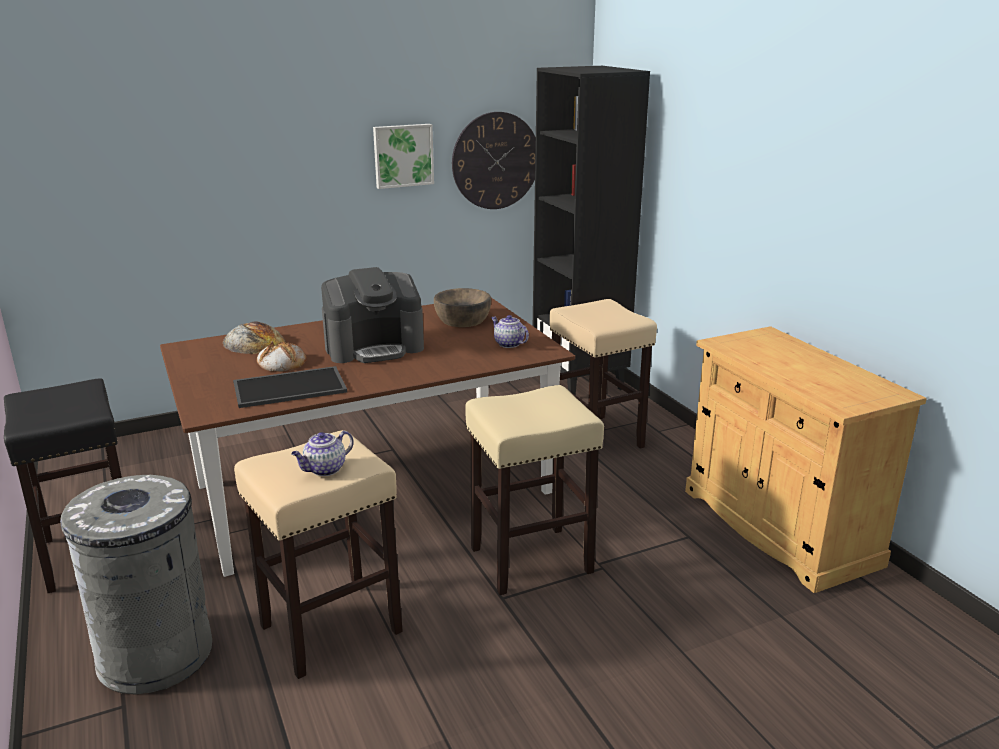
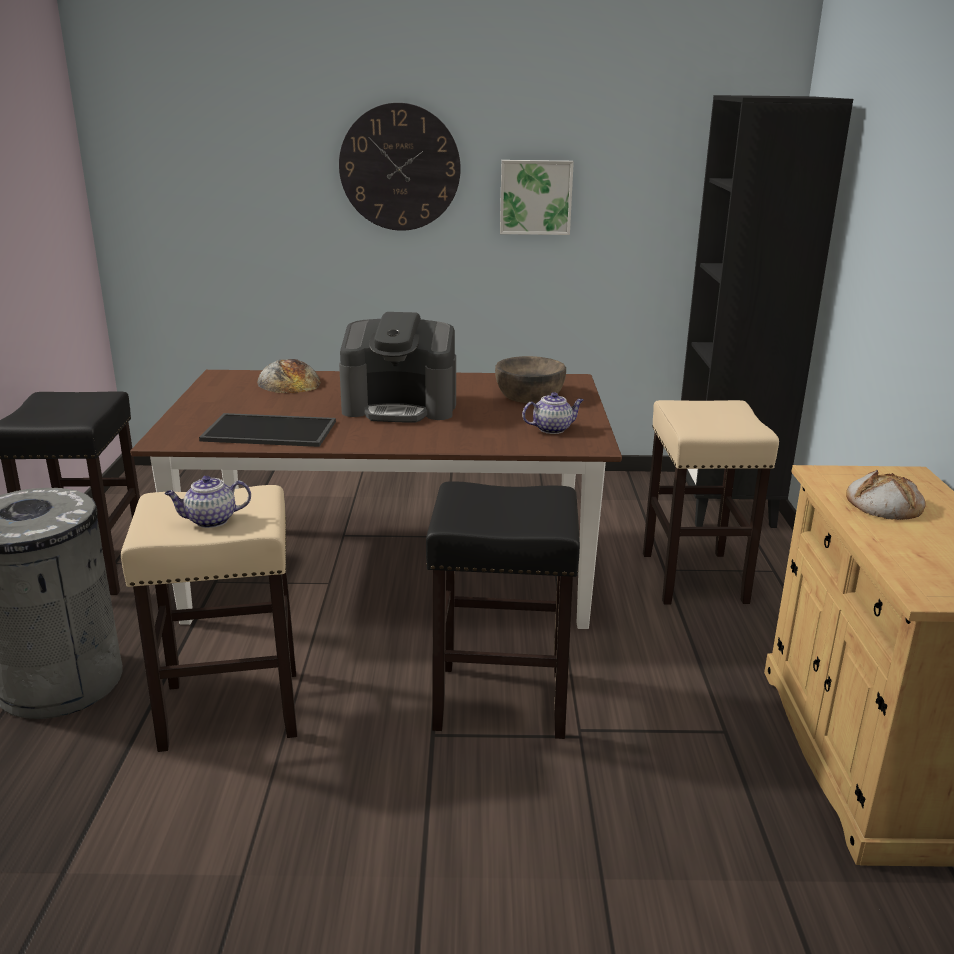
camera: 25 degrees right, 0 degrees up
(281, 362) = (291, 405): bread -> bread (883, 504)
(495, 161) = (656, 214): wall clock -> wall clock (400, 168)
(508, 344) = (552, 429): teapot -> teapot turned 90 degrees clockwise
(529, 560) = (498, 701): beige stool -> black stool

